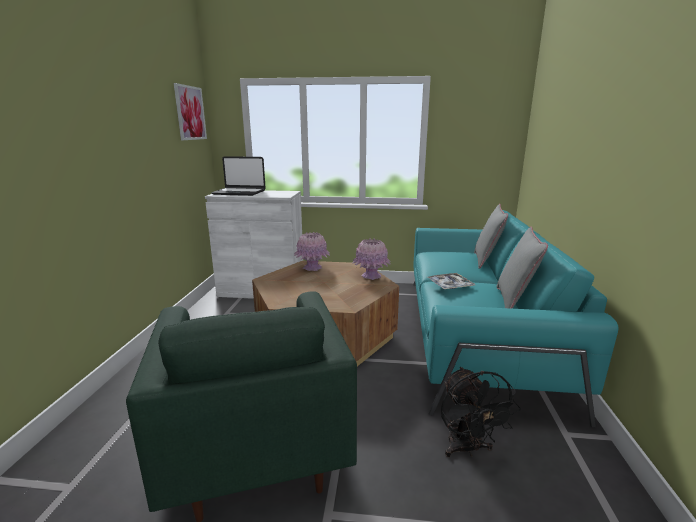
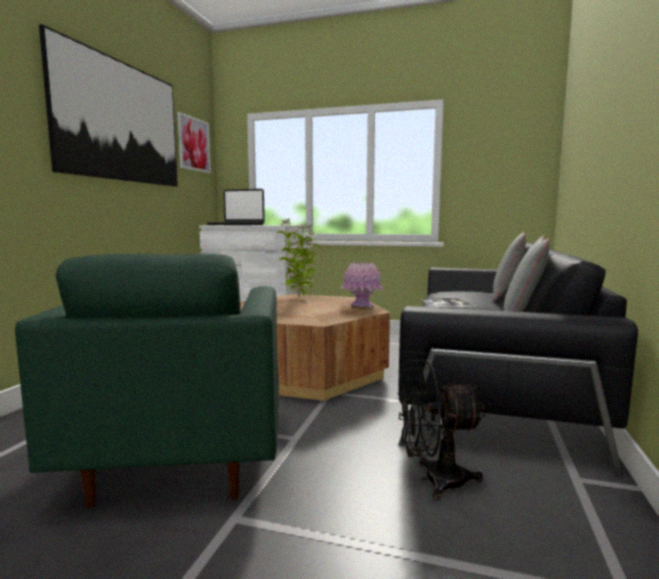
camera: 10 degrees right, 10 degrees down
(125, 106) = (120, 121): none -> picture
(312, 268) = (300, 298): pink vase -> potted plant
(467, 449) = (434, 480): black fan -> black fan turned 90 degrees clockwise
(476, 334) = (489, 381): turquoise sofa -> black sofa

